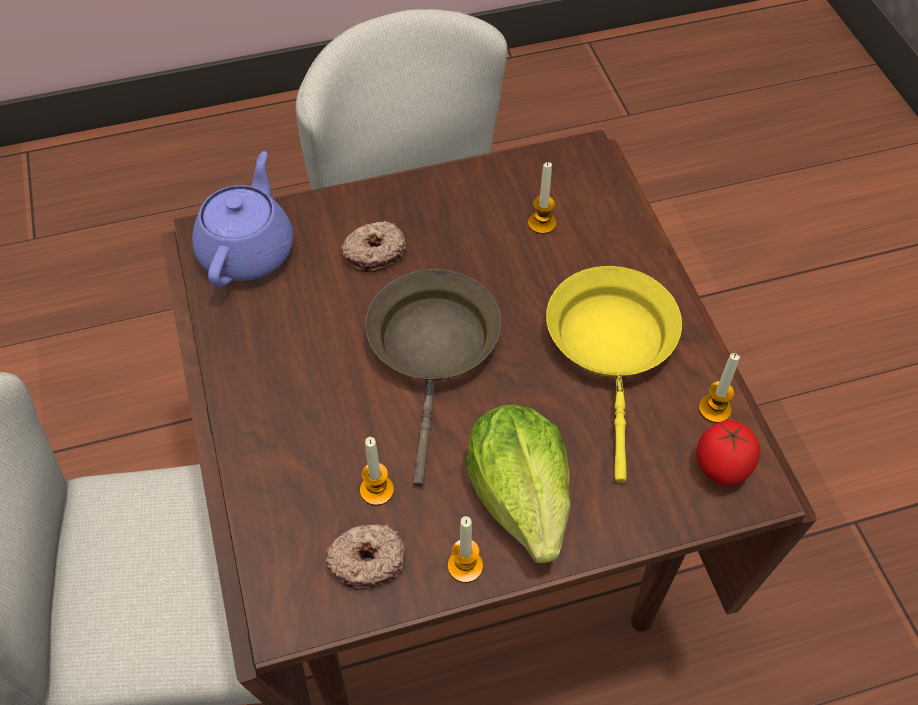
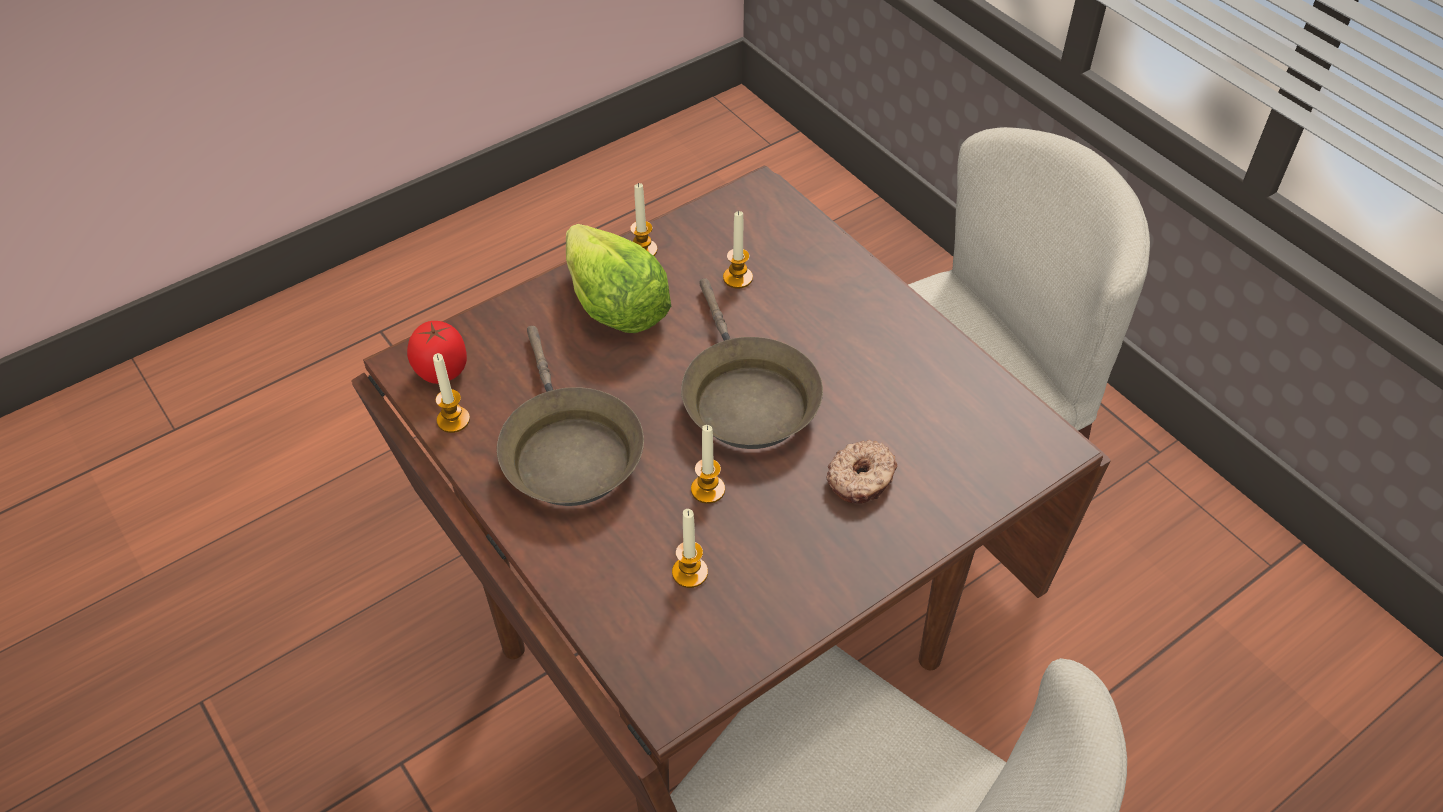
camera: 160 degrees right, 5 degrees down
(248, 250) = (995, 442): purple teapot -> none
(367, 560) = (720, 234): donut -> none
(503, 279) = (708, 490): none -> candle
(612, 347) = (568, 451): yellow frying pan -> brown frying pan

